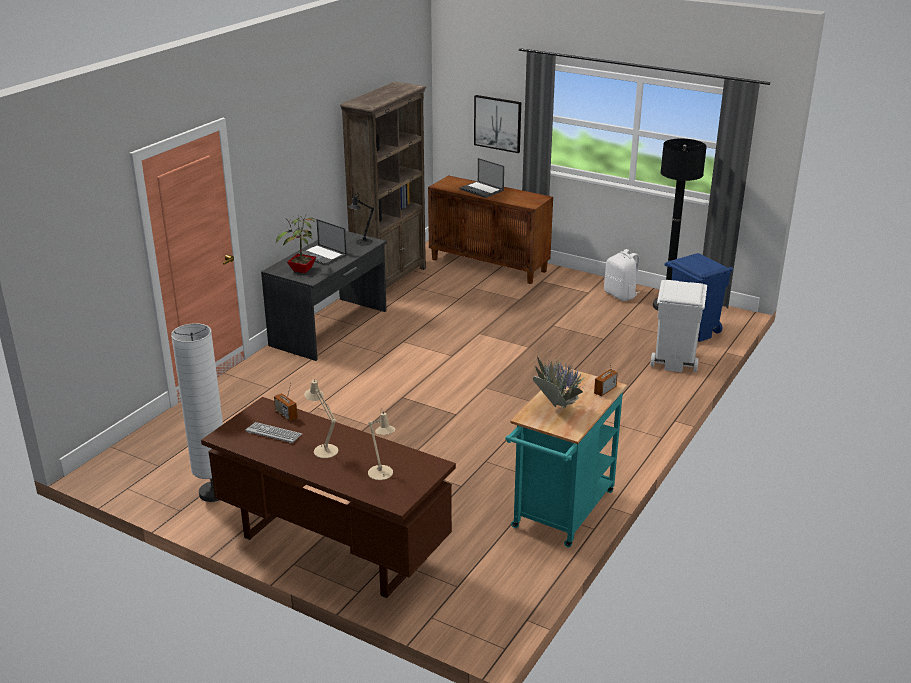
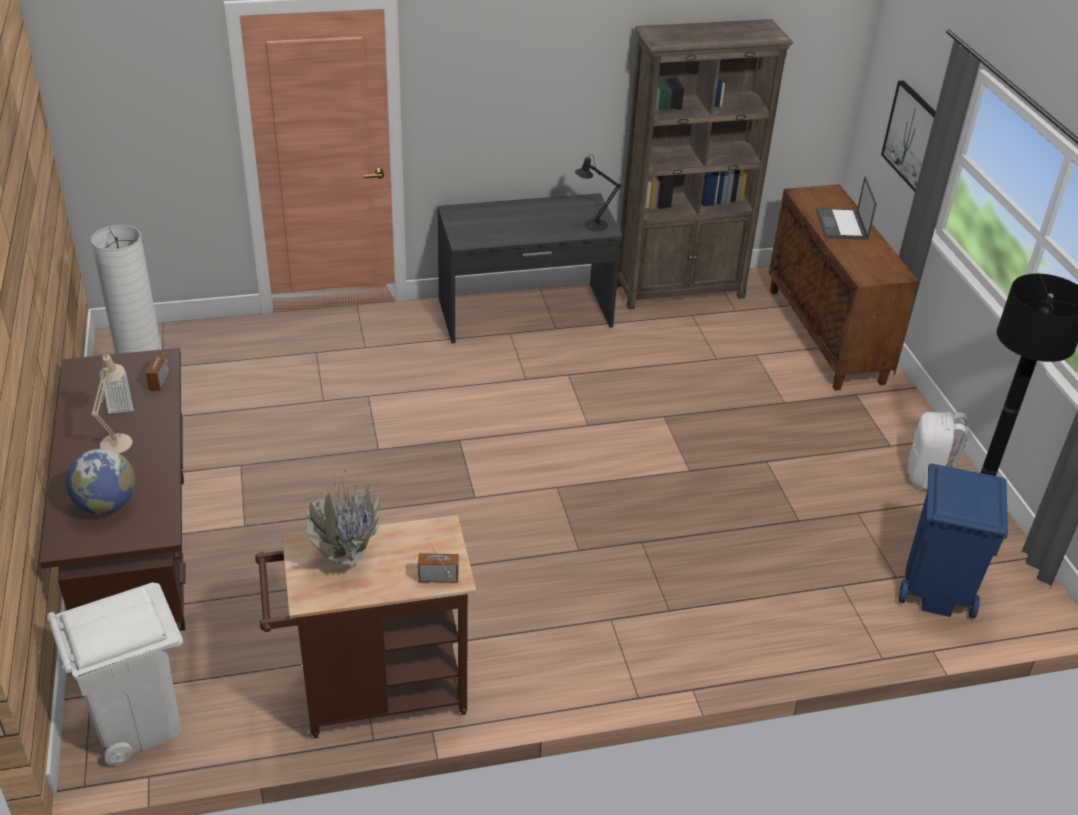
camera: 45 degrees right, 10 degrees up
(301, 270) = (474, 226): potted plant -> none
(322, 255) = (525, 218): laptop -> none
(382, 474) = (106, 505): beige table lamp -> globe
(560, 514) = (372, 694): turquoise cart -> brown cart
(674, 361) = (837, 612): white trash can -> white trash can (137, 721)

